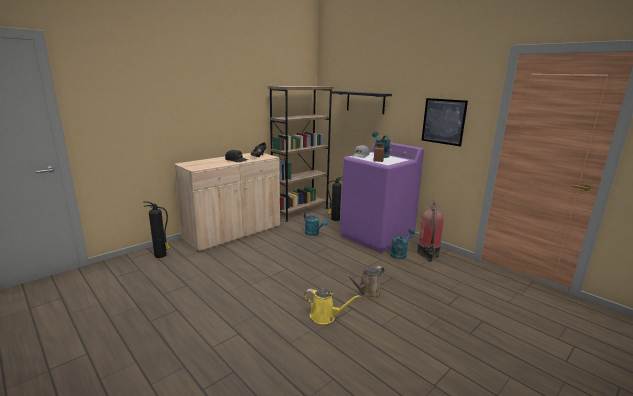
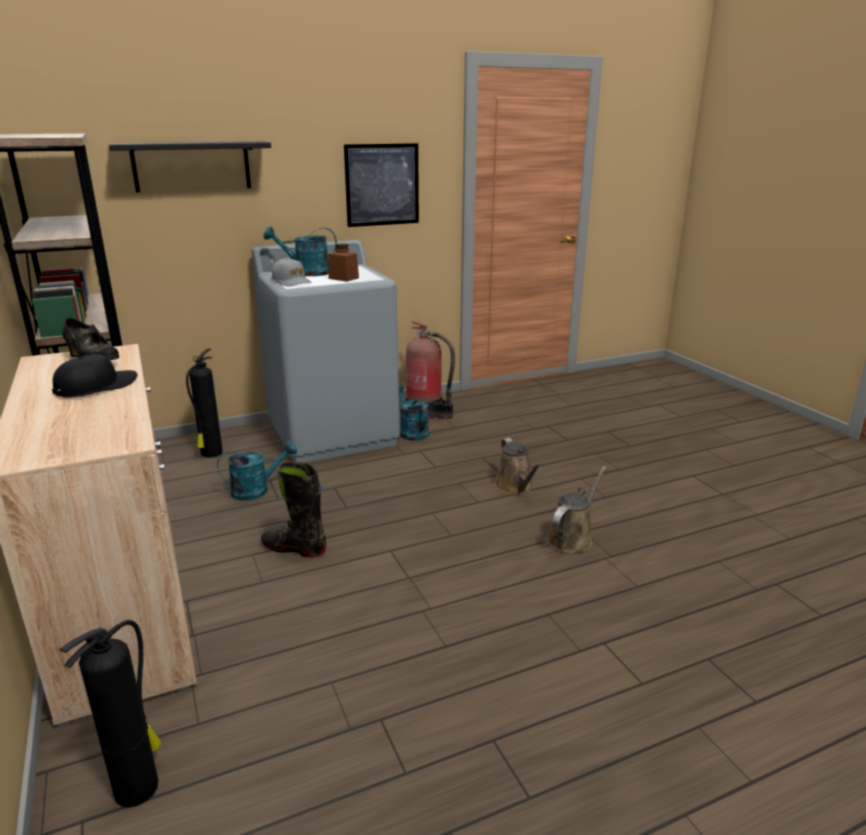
camera: 70 degrees left, 5 degrees up
(277, 249) = (294, 548): none -> black boot
(325, 316) = (572, 538): yellow watering can -> brown watering can
(377, 236) = (333, 433): purple washing machine -> grey washing machine

